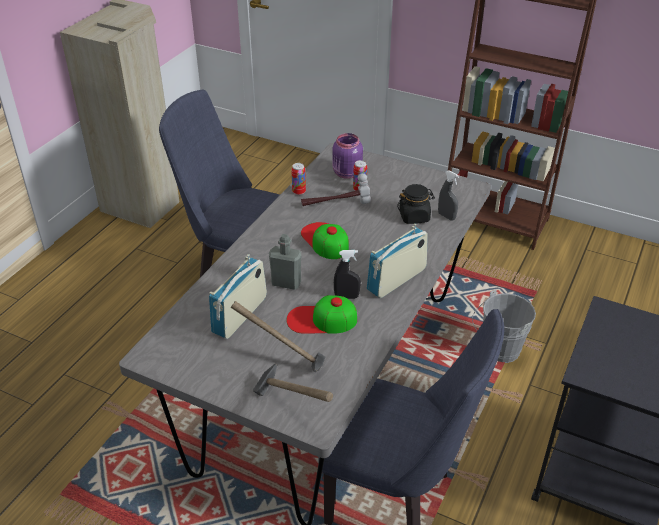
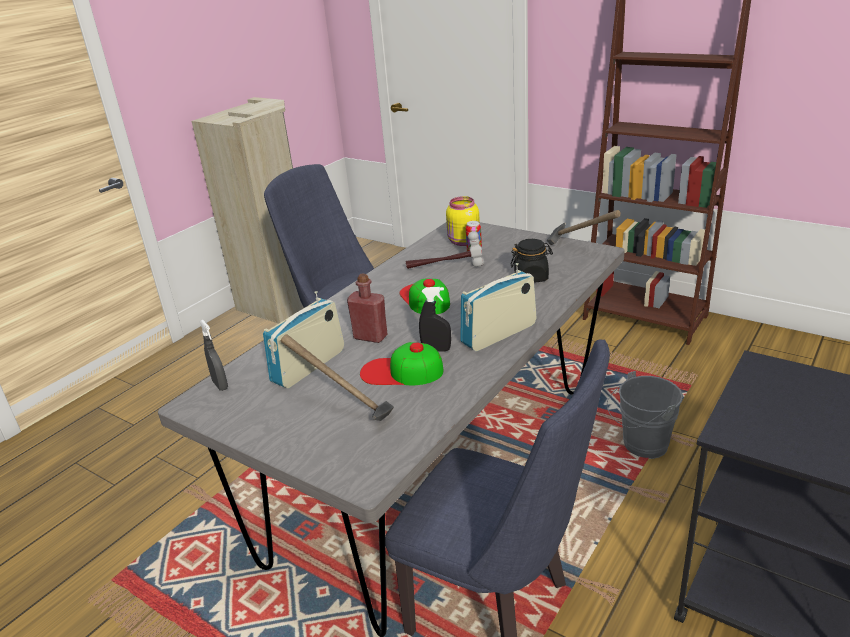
camera: 10 degrees right, 10 degrees down
(286, 283) = (370, 337): grey bottle -> red bottle
(292, 408) = (341, 461): hammer -> hammer (580, 250)
(299, 192) = (407, 258): can -> none
(346, 173) = (463, 242): purple jar -> yellow jar
(446, 216) = (568, 276): grey spray bottle -> grey spray bottle (220, 385)

